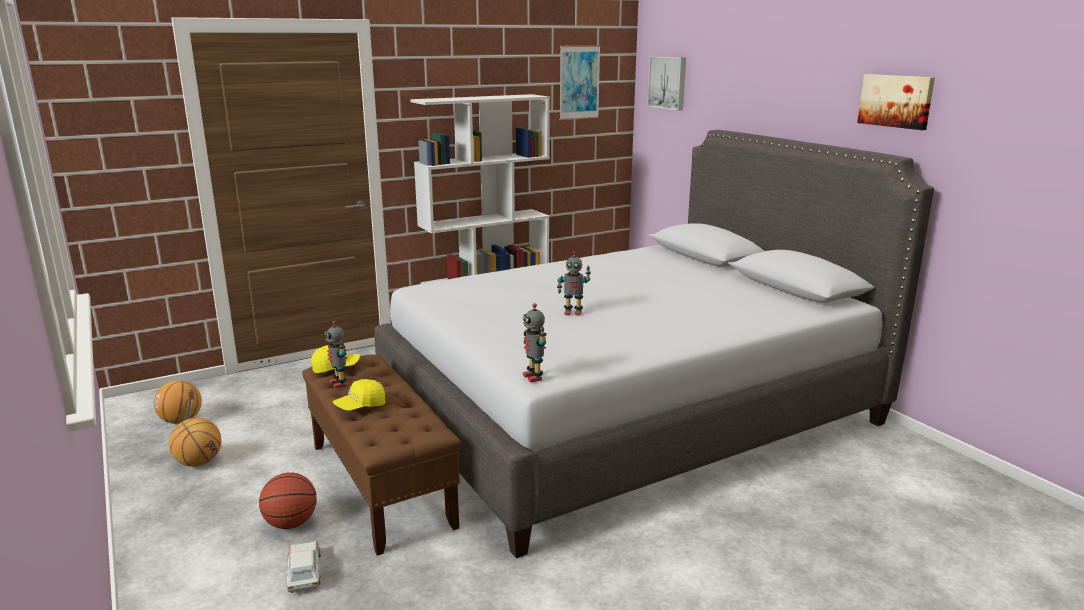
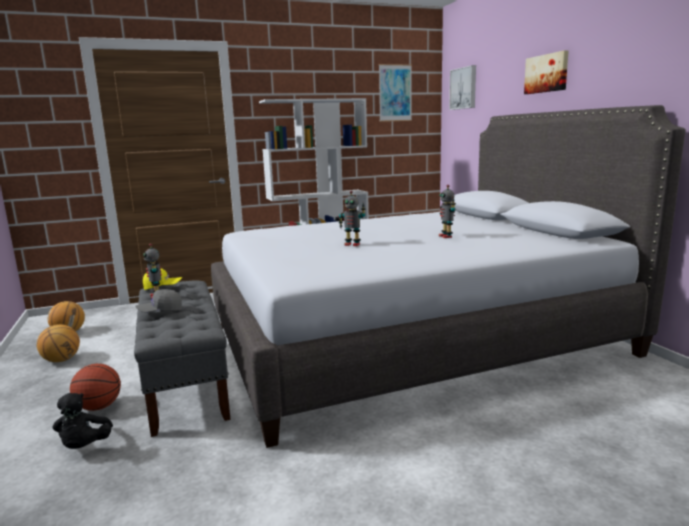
camera: 10 degrees right, 5 degrees down
(304, 573) = (84, 446): toy car -> black plush toy
(360, 406) = (160, 311): yellow cap -> grey cap
(381, 484) = (185, 382): brown bench -> grey bench
(534, 377) = (286, 281): toy robot -> toy robot (446, 236)
(896, 101) = (647, 58): picture -> picture (547, 73)

